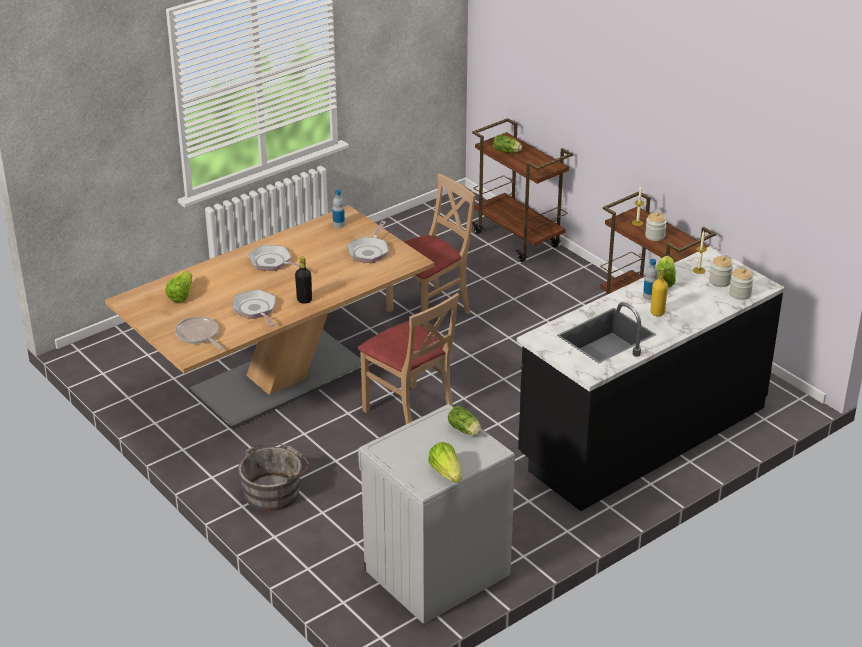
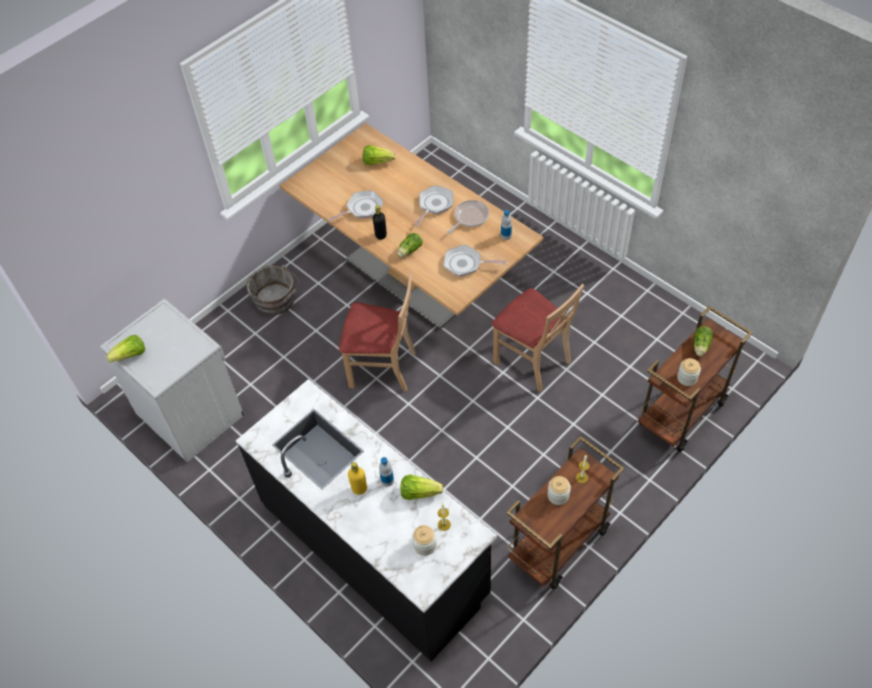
camera: 85 degrees right, 20 degrees up
(198, 335) = (323, 184): frying pan -> frying pan (469, 217)
(409, 412) = (382, 368): beige chair -> beige chair turned 120 degrees counterclockwise
(465, 430) = (183, 361): lettuce -> lettuce (409, 251)
(740, 294) = (403, 565): jar -> jar (687, 378)

